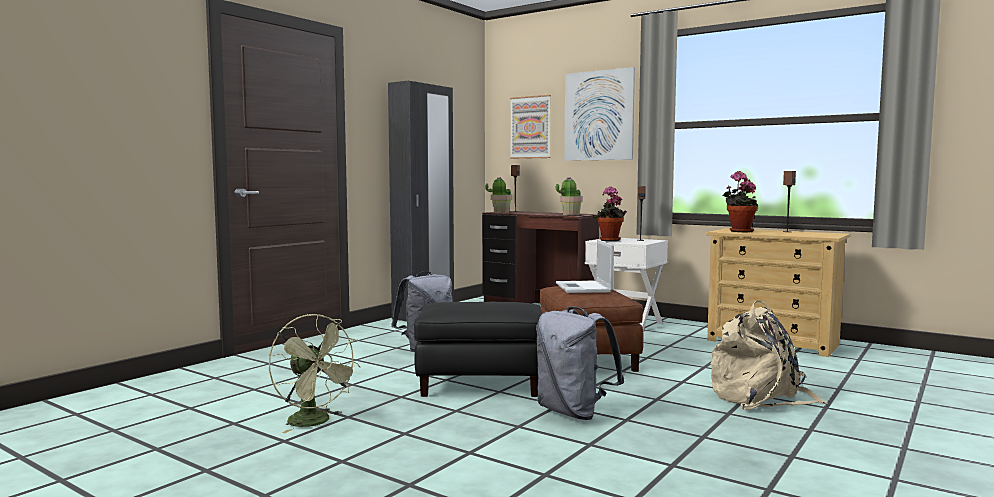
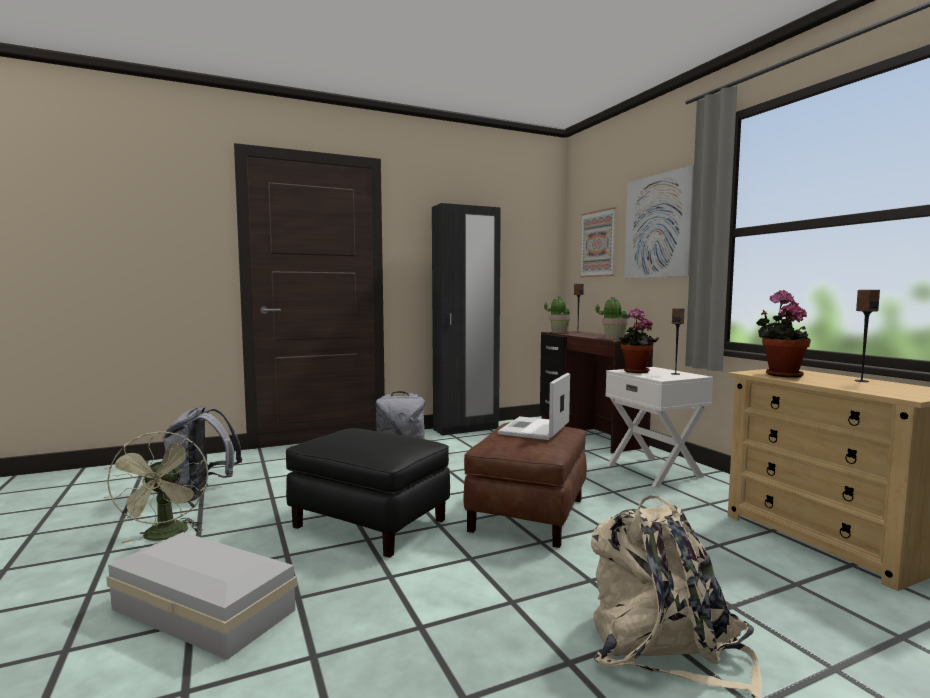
camera: 30 degrees right, 0 degrees up
(461, 445) = (203, 608): none -> white storage box
(574, 413) = (383, 595): grey backpack -> grey backpack (202, 494)

